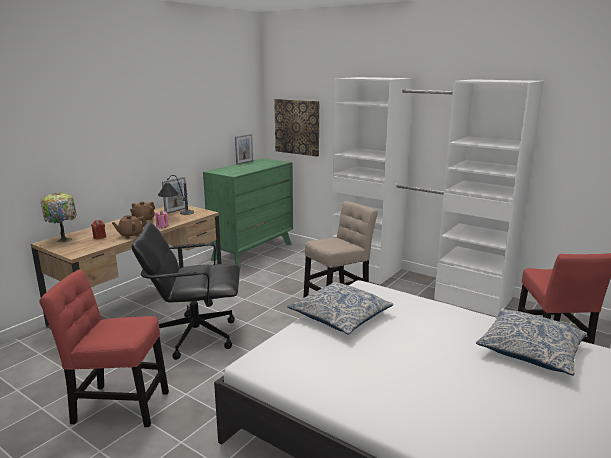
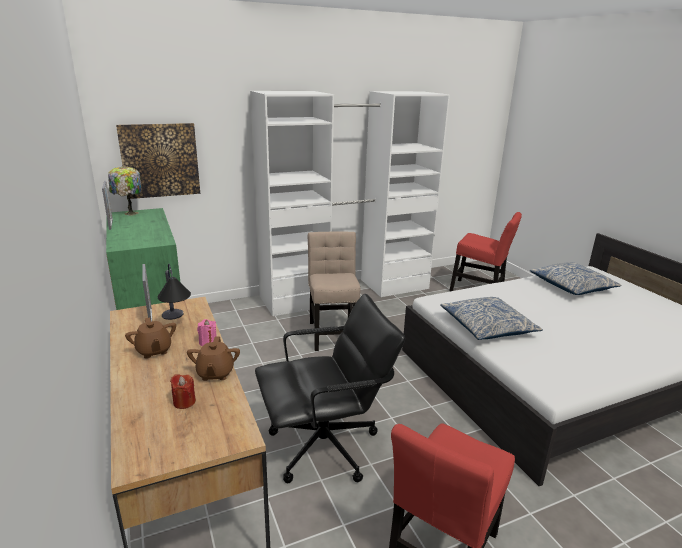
camera: 60 degrees left, 5 degrees up
(64, 239) = (145, 441): table lamp -> table lamp (130, 213)
(194, 335) = (325, 447): black office chair -> black office chair turned 135 degrees counterclockwise

